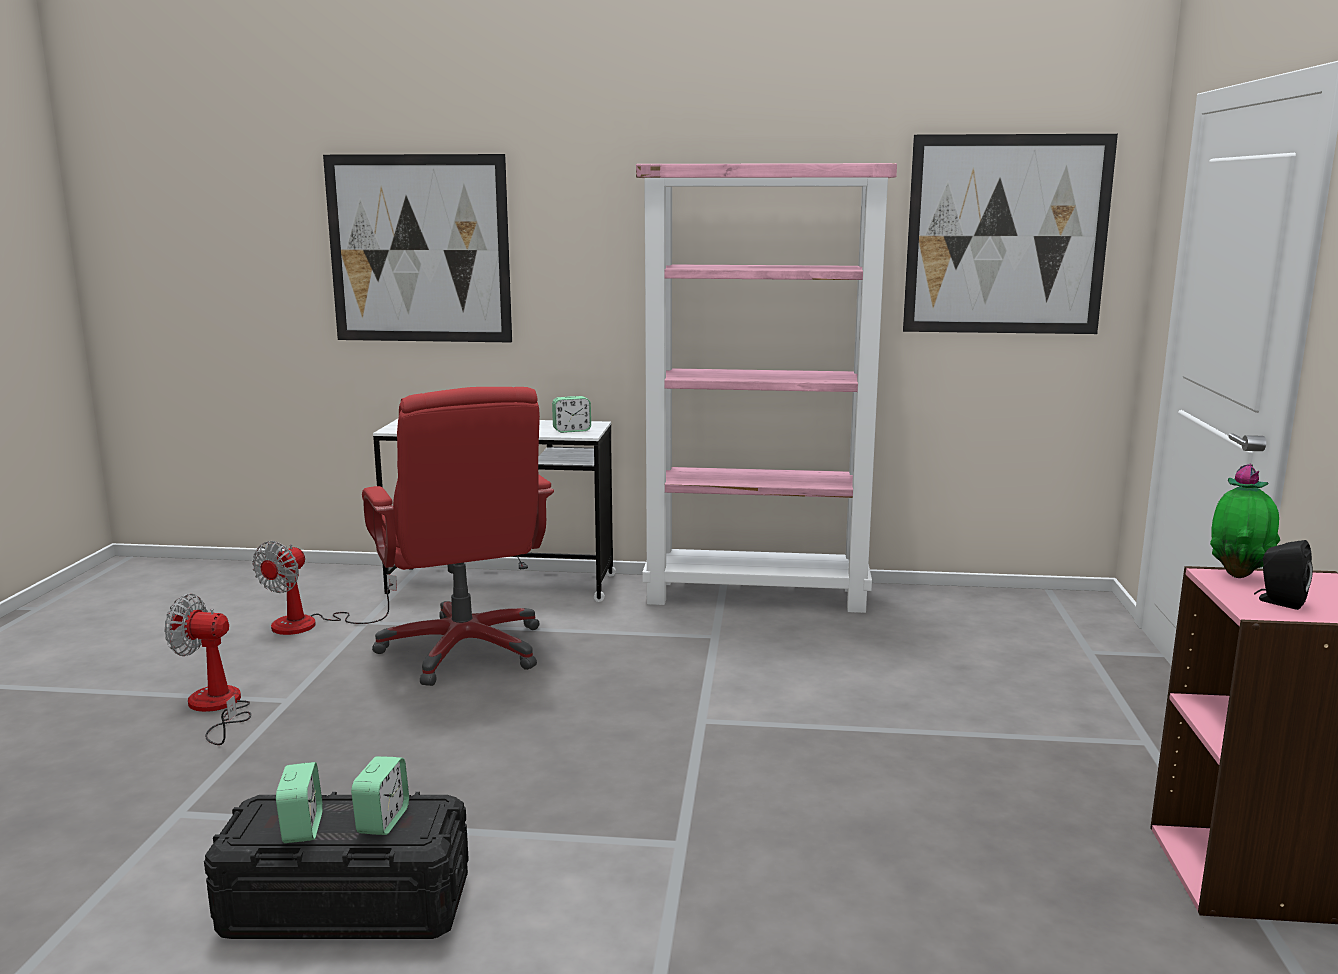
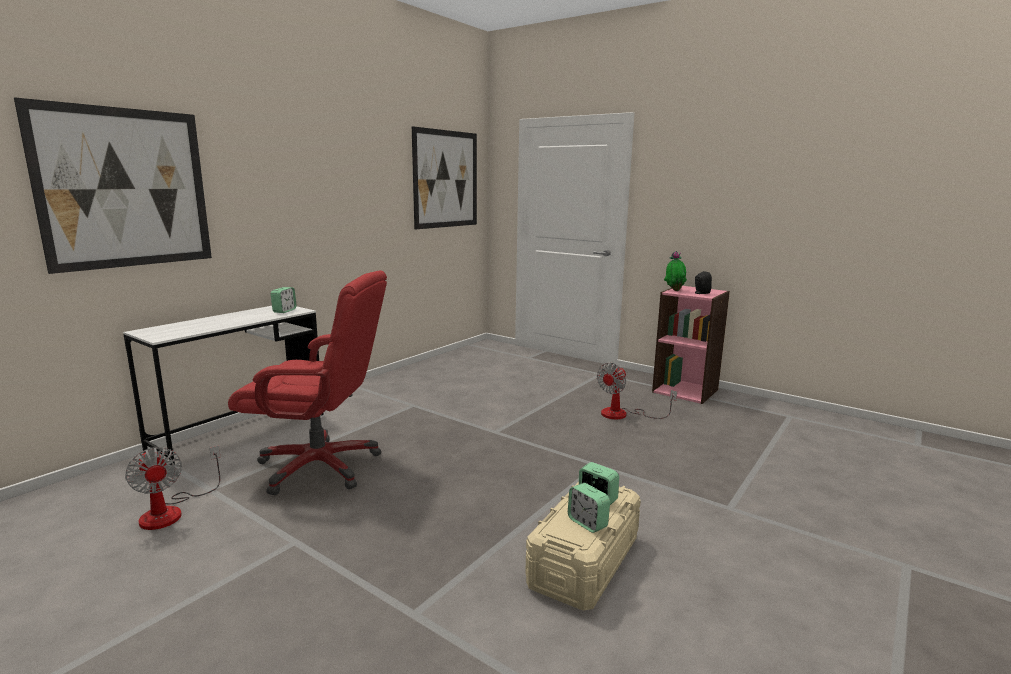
camera: 60 degrees left, 0 degrees up
(217, 708) = (260, 575): fan -> fan (623, 414)
(302, 828) = (587, 523): alarm clock -> alarm clock turned 150 degrees counterclockwise
(346, 906) = (584, 562): black storage box -> beige storage box
(758, 595) = (384, 384): pink bookcase -> none

